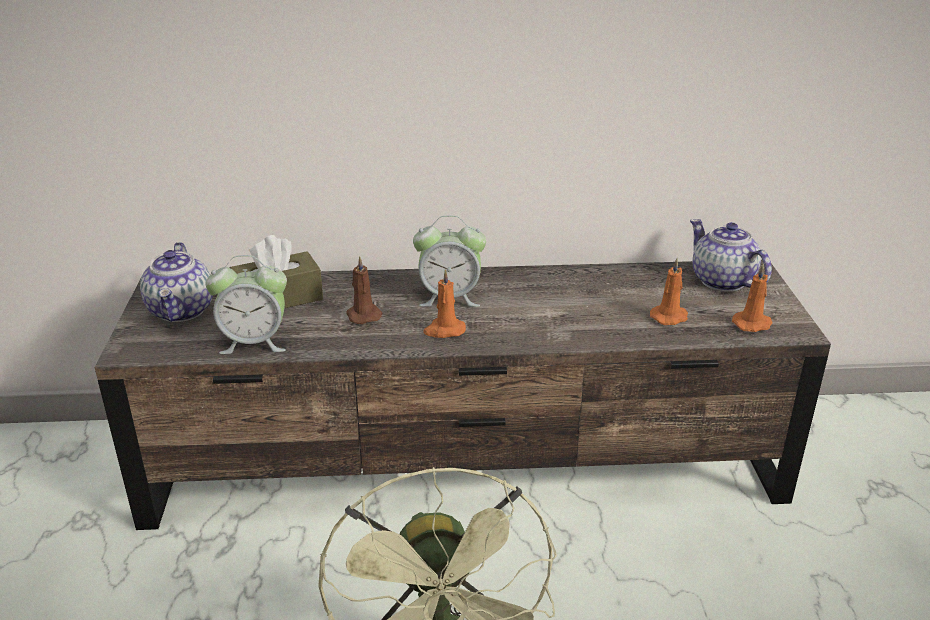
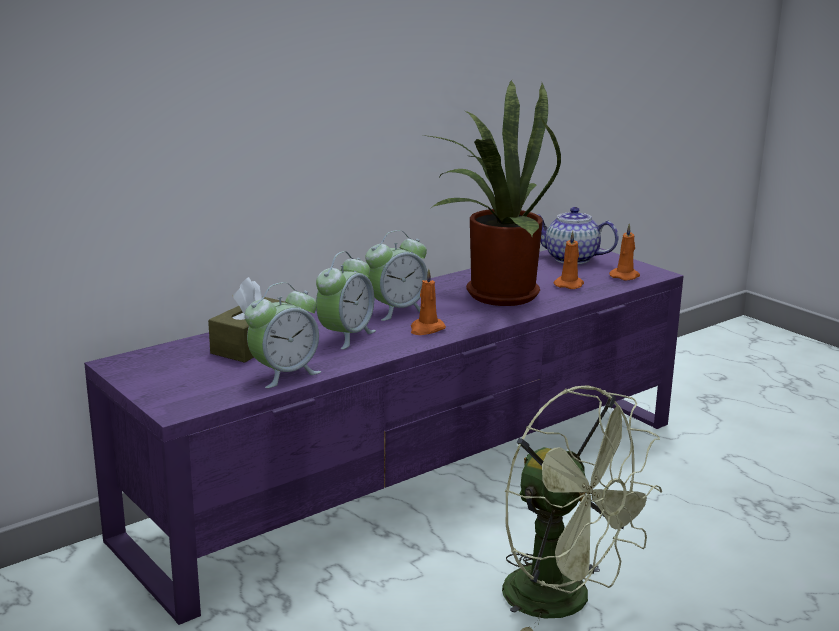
camera: 35 degrees left, 10 degrees down
(182, 311) = (176, 373): teapot -> none
(363, 315) = (346, 336): brown candle -> alarm clock
(468, 463) = (419, 476): brown tv stand -> purple tv stand
(571, 306) = (494, 294): none -> potted plant

